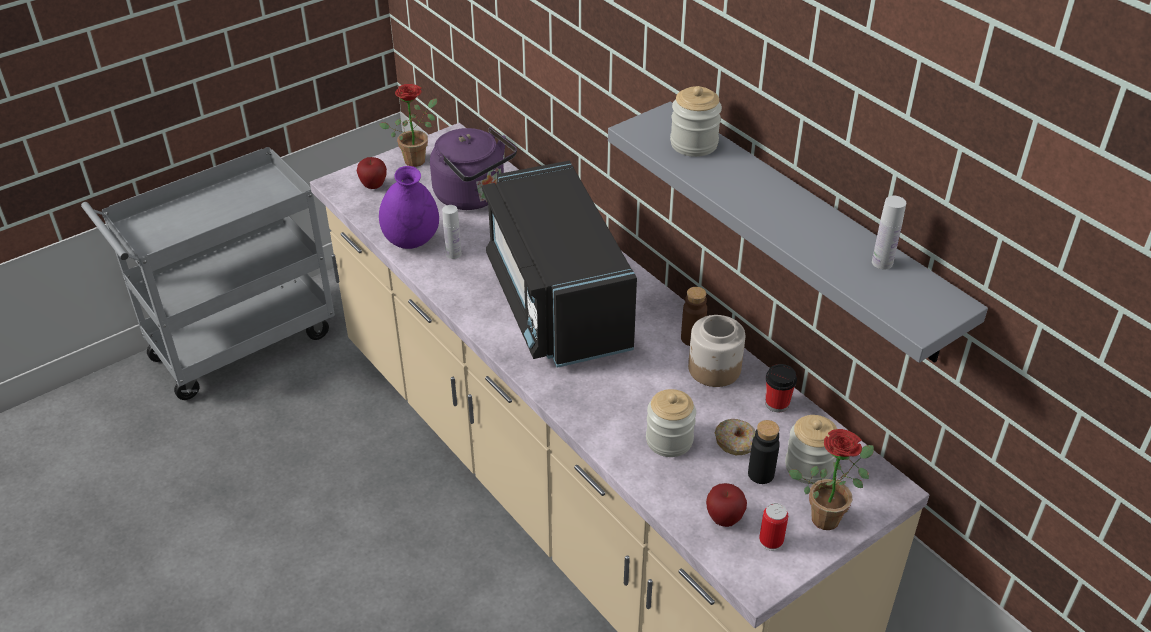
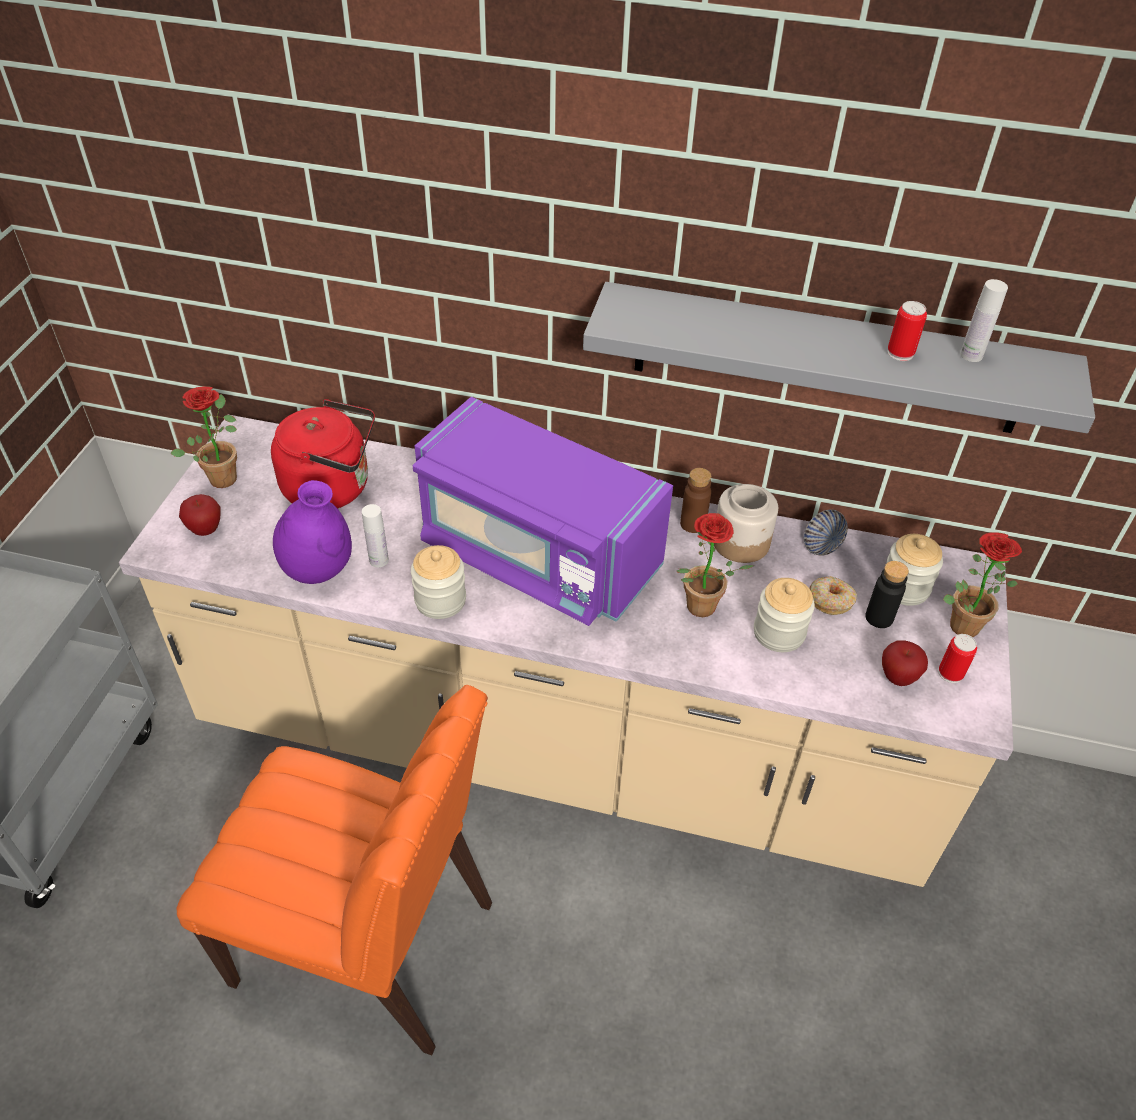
camera: 40 degrees left, 5 degrees up
(329, 537) = (362, 942): none -> orange chair
(473, 196) = (333, 488): purple kettle -> red kettle
(557, 301) = (536, 554): black microwave -> purple microwave
(628, 395) = (699, 611): none -> potted plant
(694, 144) = (683, 315): jar -> jar (440, 600)
(777, 404) = (822, 545): cup -> bowl
(824, 236) = (900, 353): none -> can

